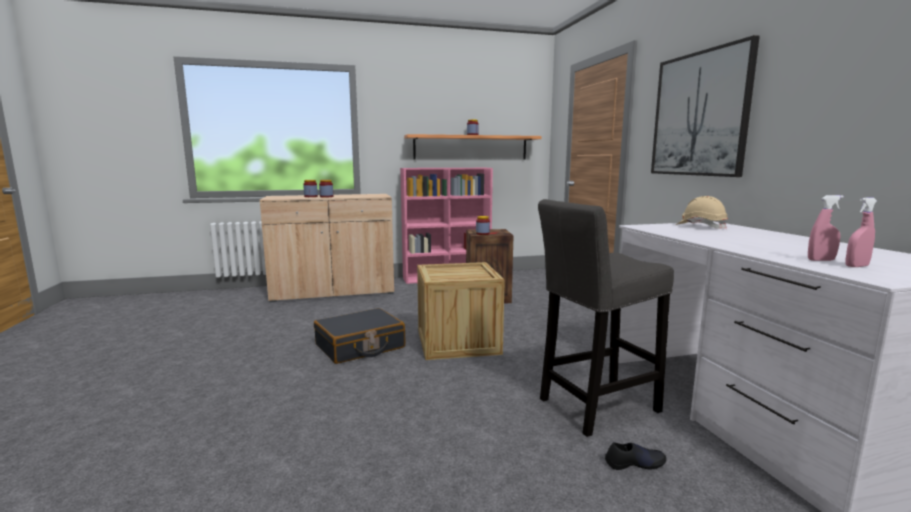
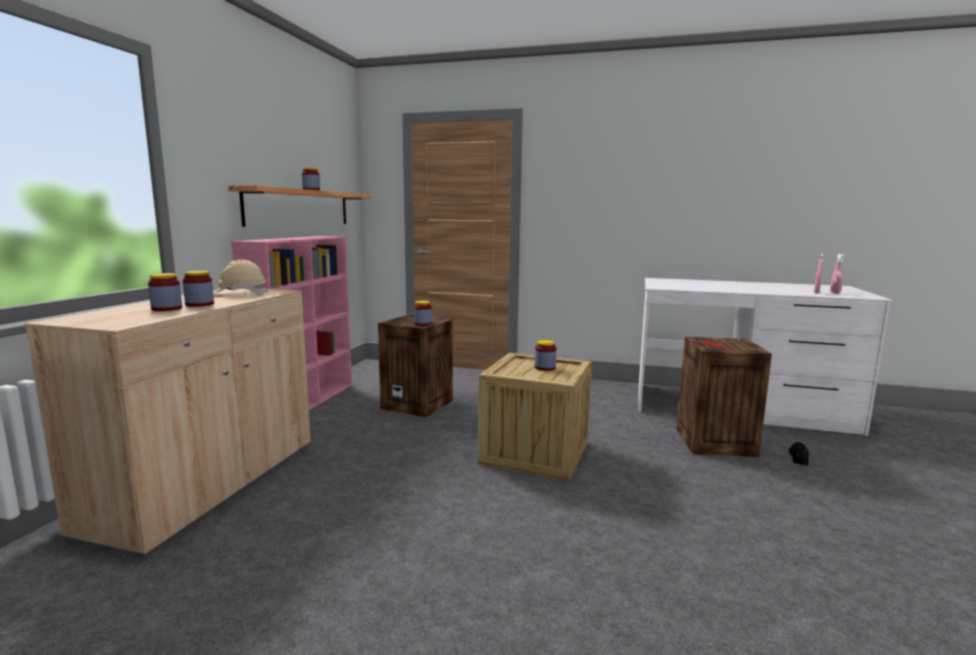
camera: 60 degrees left, 0 degrees up
(360, 347) = (490, 509): black suitcase -> none
(466, 274) = (545, 368): none -> jar
(594, 407) = (714, 442): grey stool -> crate
(699, 114) = (616, 190): picture -> none
(700, 227) = (674, 282): beige hard hat -> beige hard hat (240, 293)

